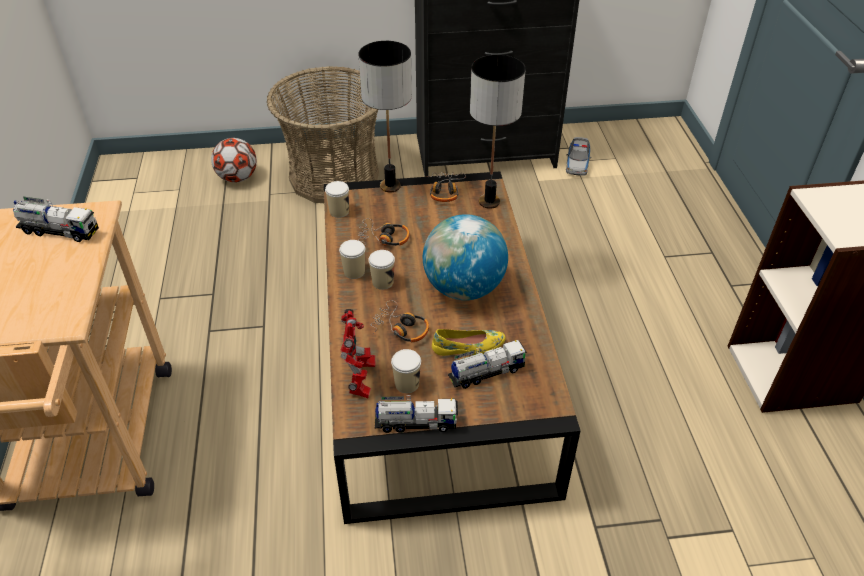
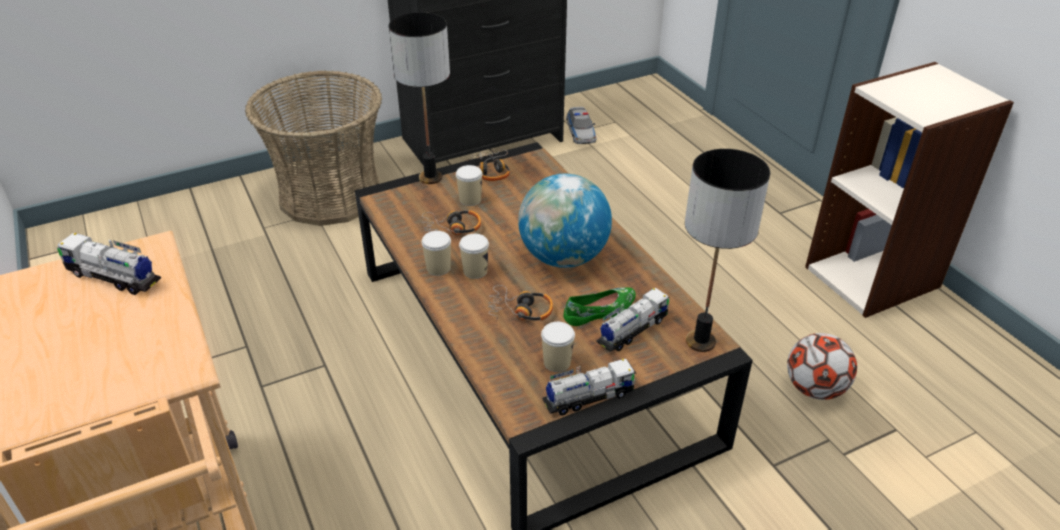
camera: 20 degrees left, 5 degrees down
(59, 231) = (114, 277): toy truck -> toy truck turned 150 degrees counterclockwise
(237, 178) = (216, 219): football -> football (815, 389)
(339, 211) = (388, 213): cup -> cup (470, 200)
(361, 382) = (507, 373): toy robot -> none
(468, 347) = (600, 311): yellow shoe -> green shoe
(489, 202) = (543, 172): table lamp -> table lamp (701, 342)

